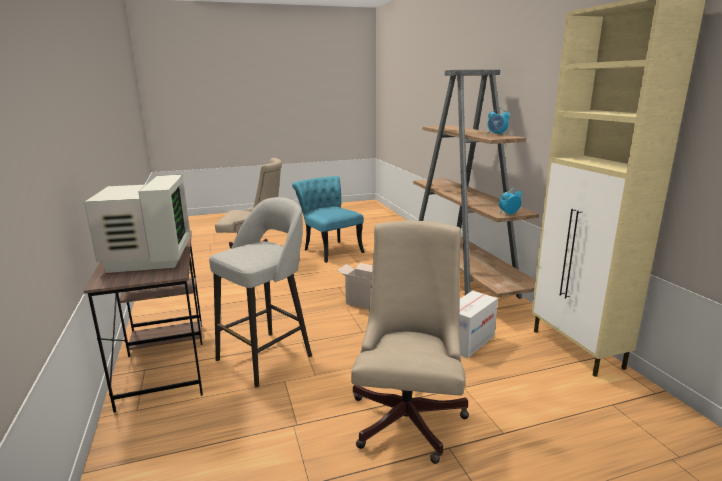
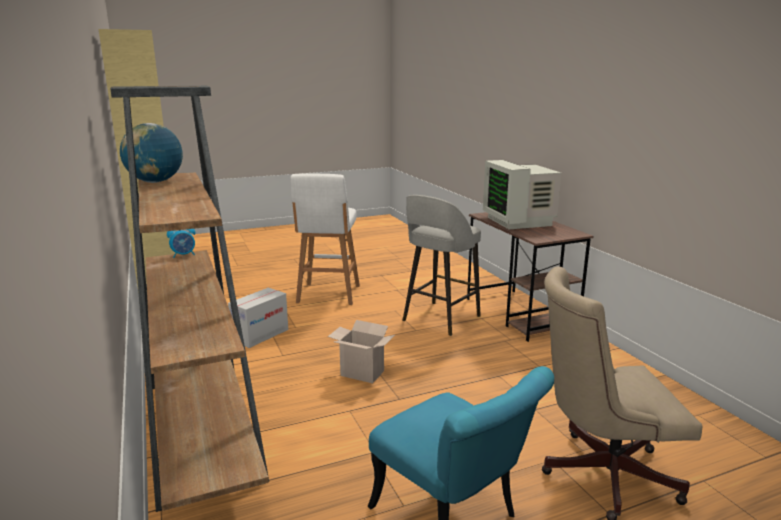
camera: 175 degrees right, 0 degrees up
(409, 414) = (328, 295): beige office chair -> white stool
(496, 134) = (155, 182): alarm clock -> globe

